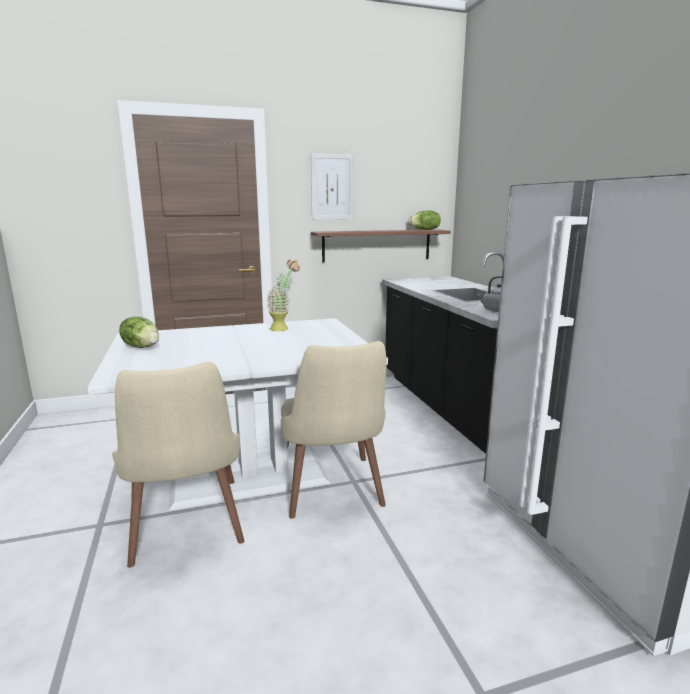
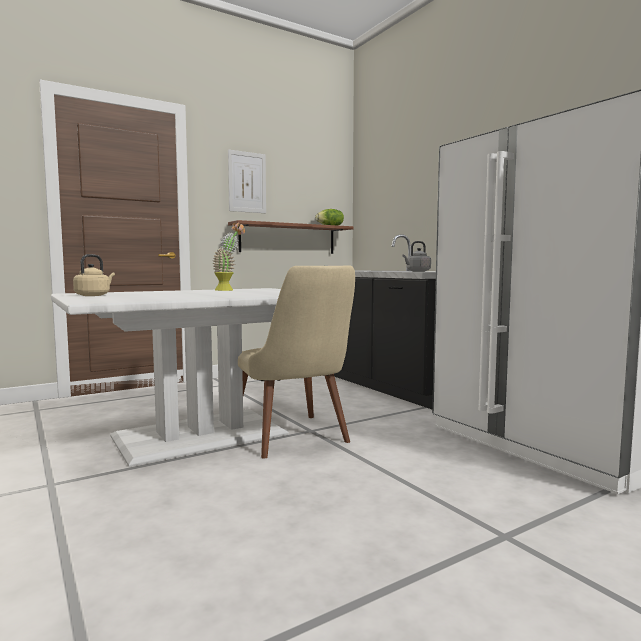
camera: 15 degrees left, 10 degrees down
(142, 347) = (94, 295): lettuce -> beige kettle
(187, 532) = (159, 478): beige chair -> none

